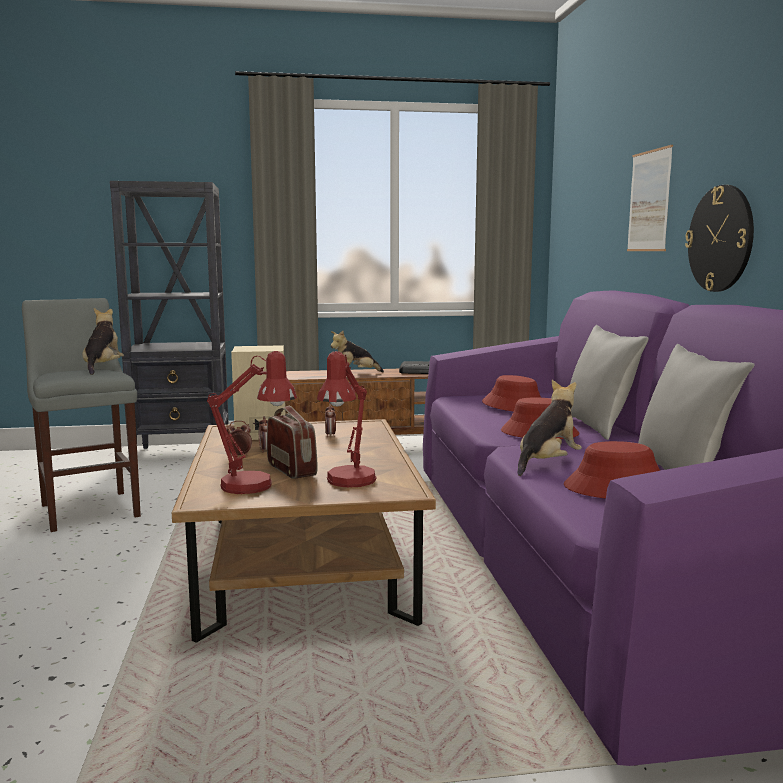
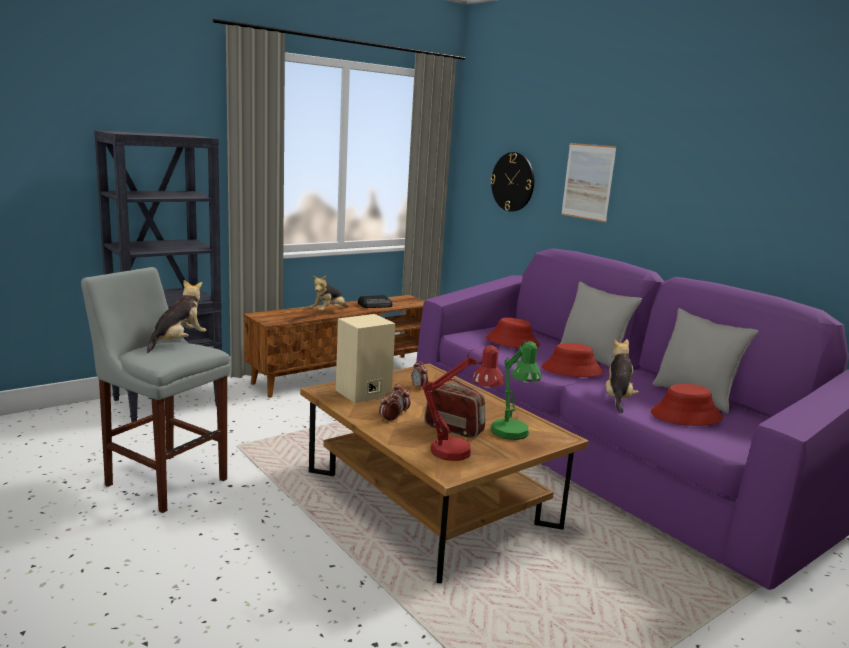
camera: 30 degrees left, 5 degrees up
(103, 368) = (178, 342): plush toy -> plush toy turned 60 degrees clockwise
(347, 483) = (512, 435): red table lamp -> green table lamp
(720, 238) = (666, 224): wall clock -> wall clock (513, 182)

